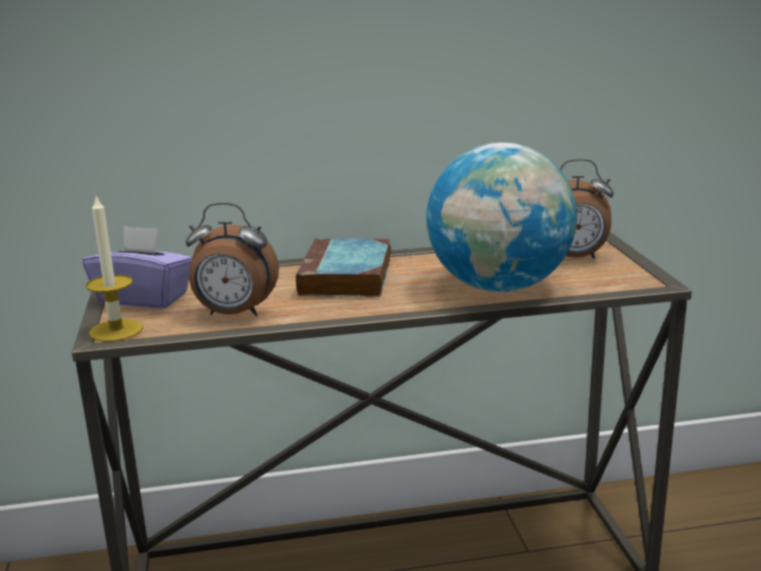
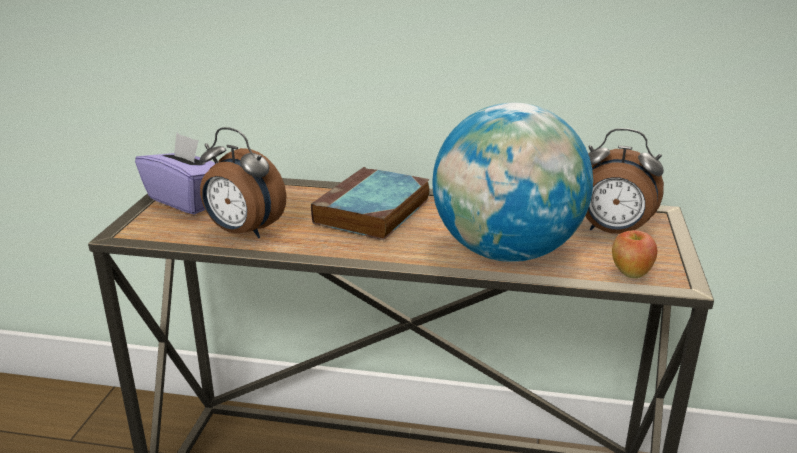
camera: 20 degrees right, 5 degrees up
(116, 330) = (138, 229): candle -> none
(614, 283) = (630, 273): none -> apple

